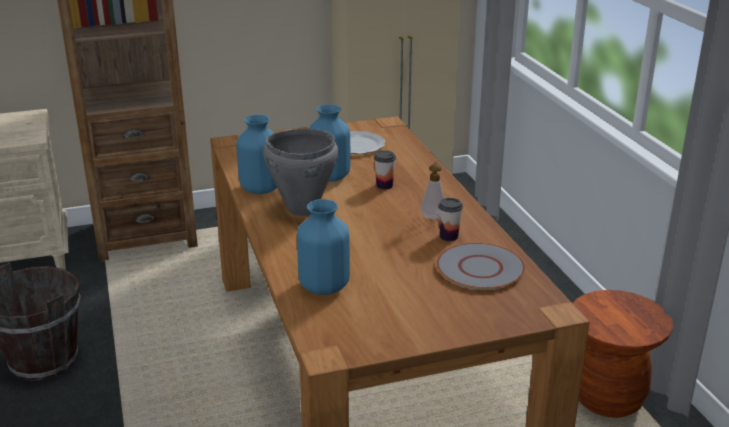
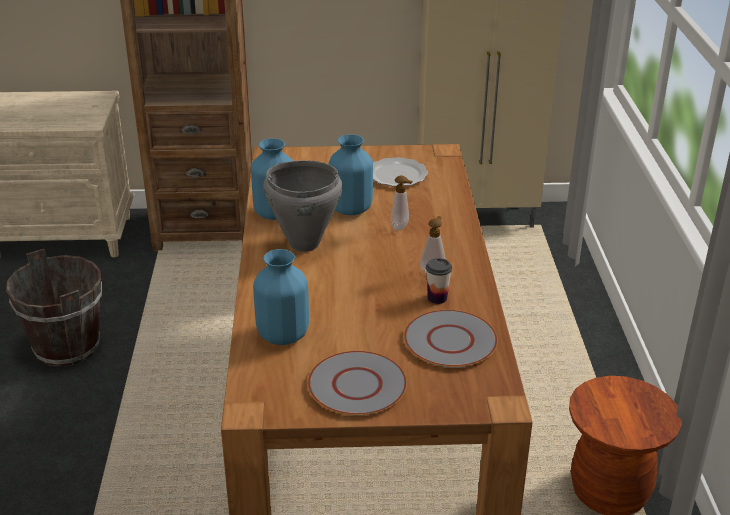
camera: 15 degrees right, 5 degrees up
(384, 185) = (401, 227): cup -> soap dispenser
(418, 317) = (357, 385): none -> grey plate

